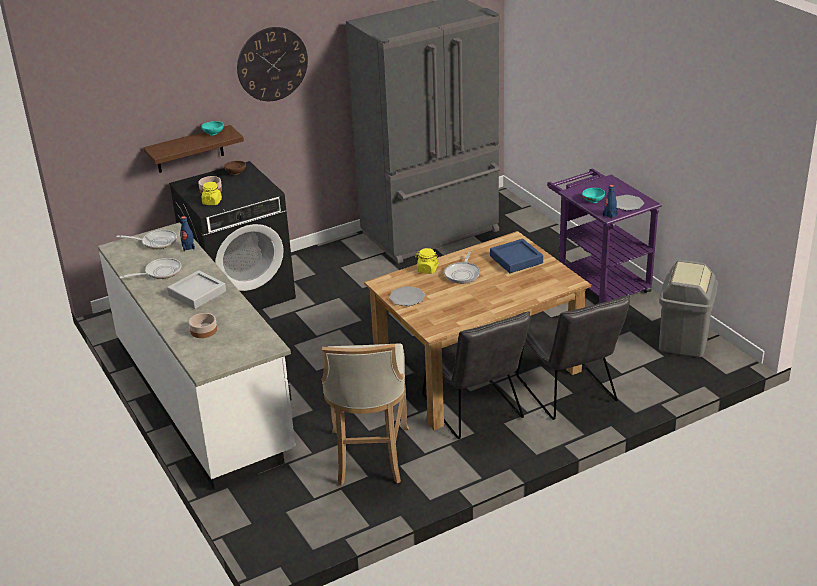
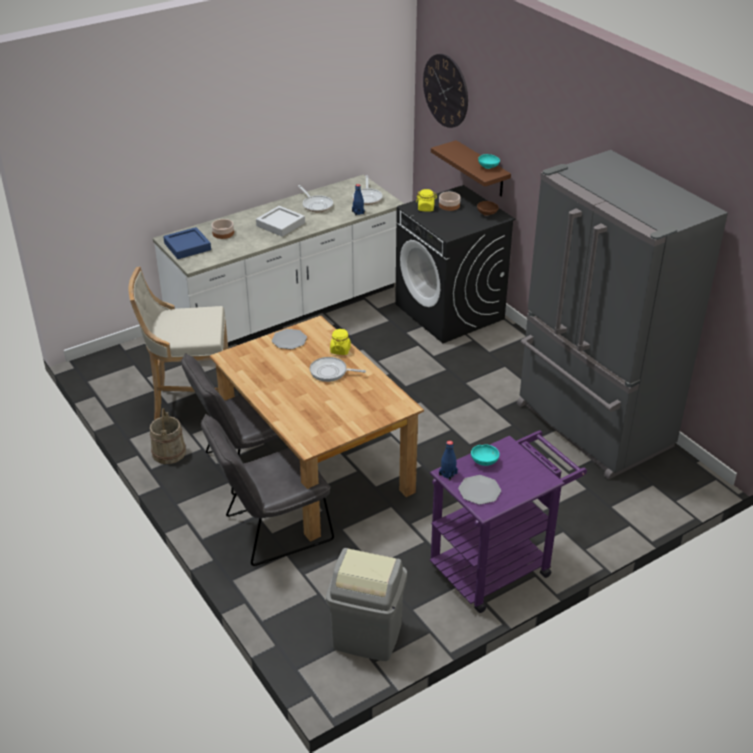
camera: 85 degrees right, 5 degrees up
(272, 64) = (550, 144): wall clock -> wall clock (446, 90)
(456, 467) = (168, 452): none -> beige bucket
(516, 259) = (358, 407): blue tray -> blue tray (187, 246)

